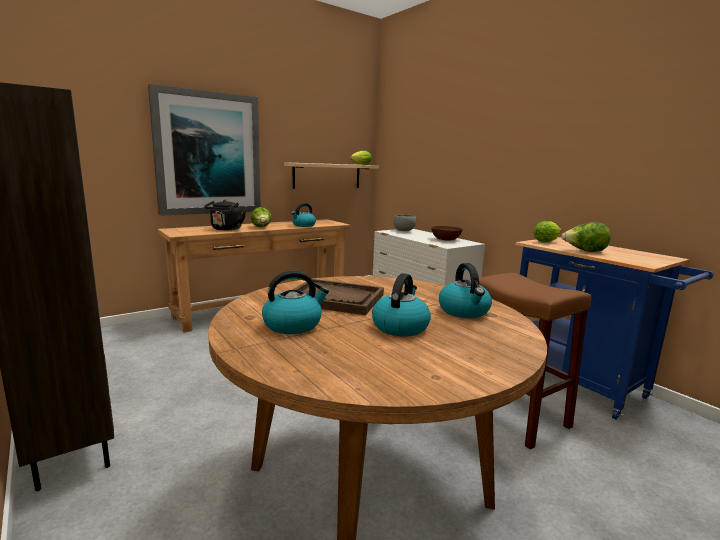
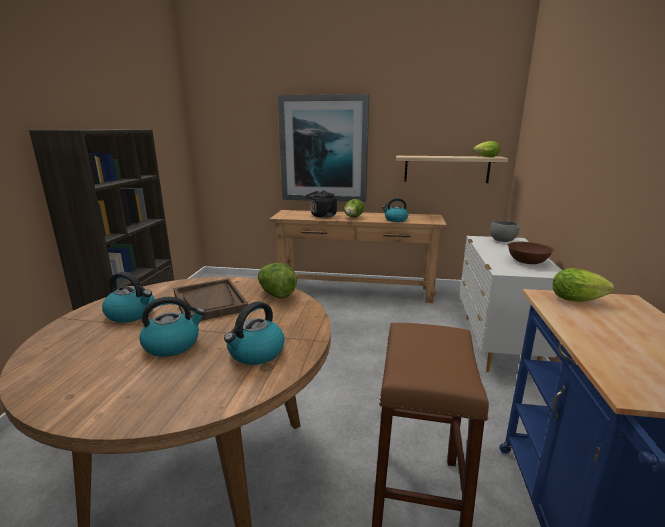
camera: 45 degrees right, 5 degrees up
(584, 251) = (587, 333): lettuce -> lettuce (276, 294)

